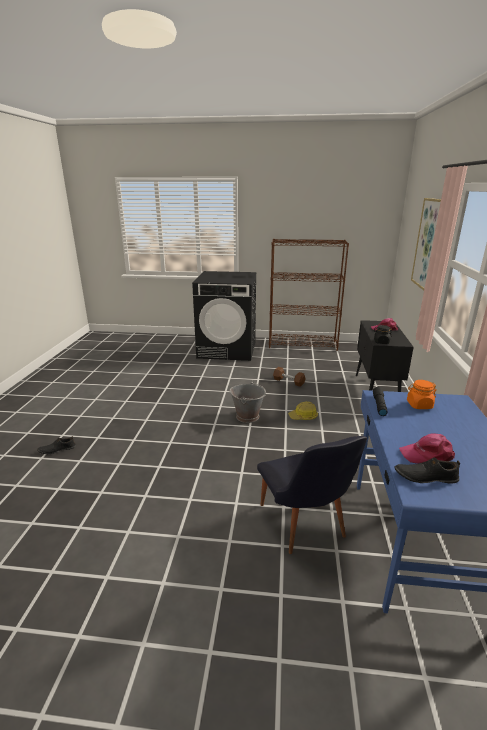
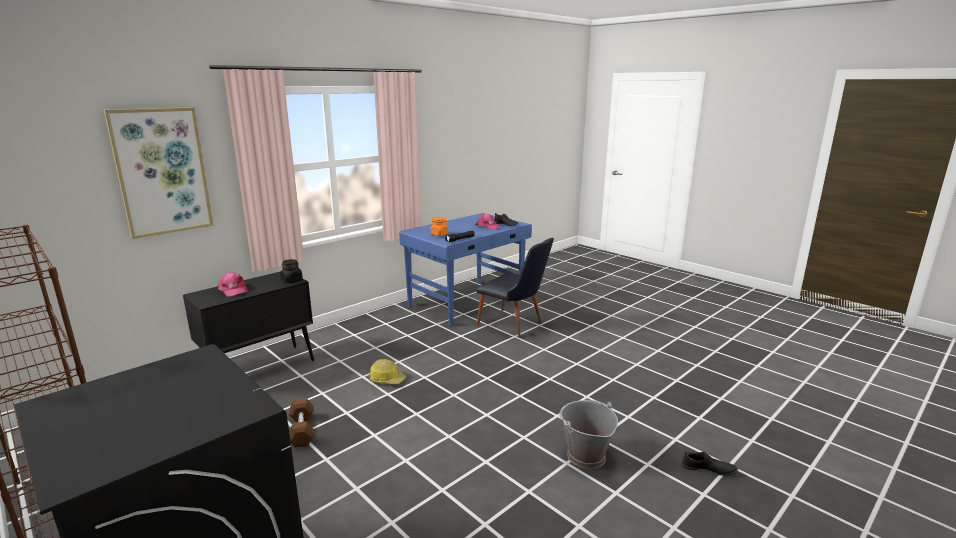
camera: 140 degrees left, 5 degrees down
(248, 416) = (438, 406): grey bucket -> grey bucket (585, 456)
(305, 526) = (515, 325): black chair -> black chair turned 105 degrees clockwise

